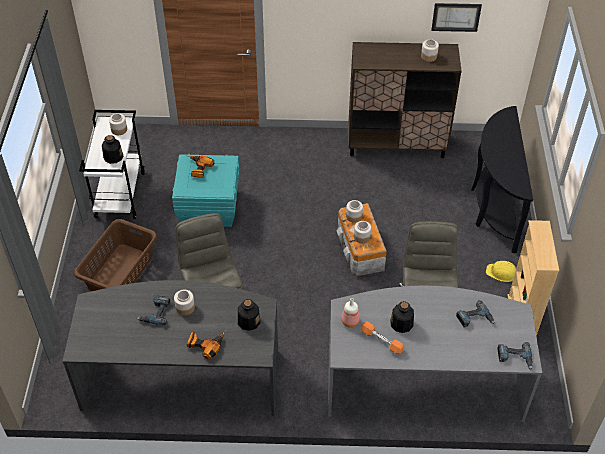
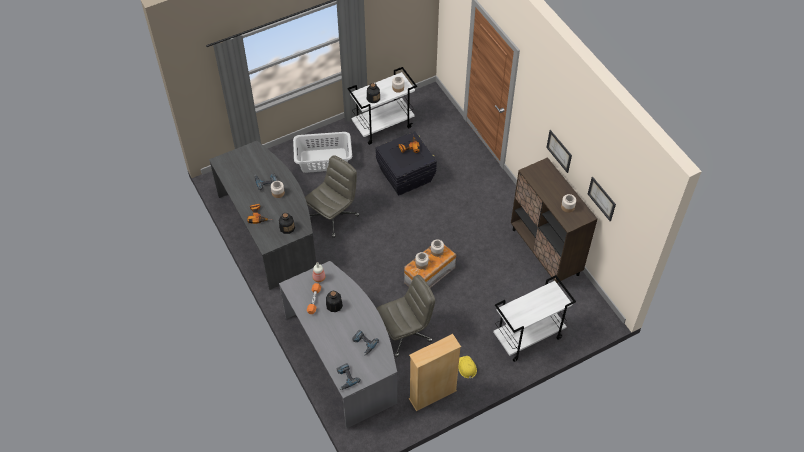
camera: 60 degrees right, 5 degrees up
(121, 272) = (324, 160): brown laundry basket -> grey laundry basket
(208, 207) = (406, 175): turquoise storage box -> black storage box
(368, 19) = (559, 151): none -> picture
(492, 207) = (528, 337): black console table -> white cart

